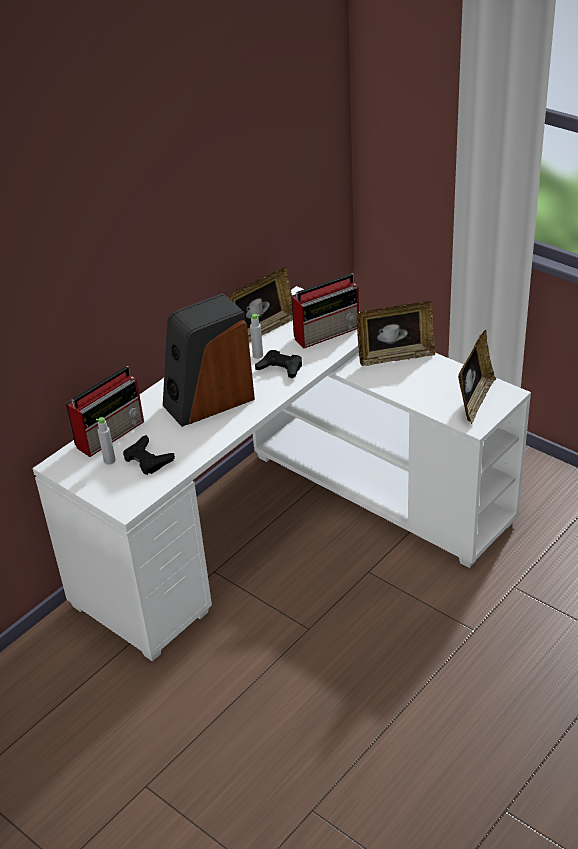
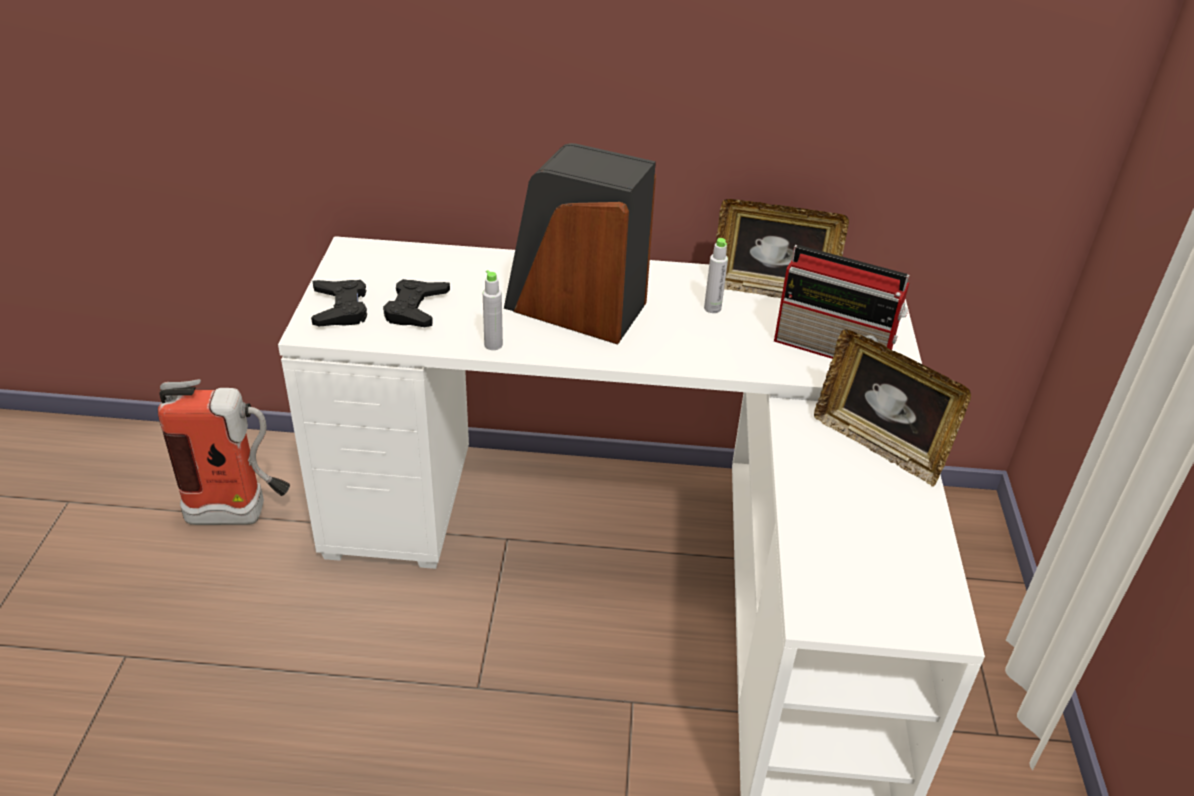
camera: 50 degrees right, 0 degrees up
(73, 689) = (241, 514): none -> fire extinguisher
(109, 460) = (390, 282): grey bottle -> grey bottle (493, 345)
(111, 433) = (442, 262): radio -> none
(280, 368) = (708, 338): black game controller -> black game controller (340, 309)
(474, 401) = (876, 587): picture frame -> none

